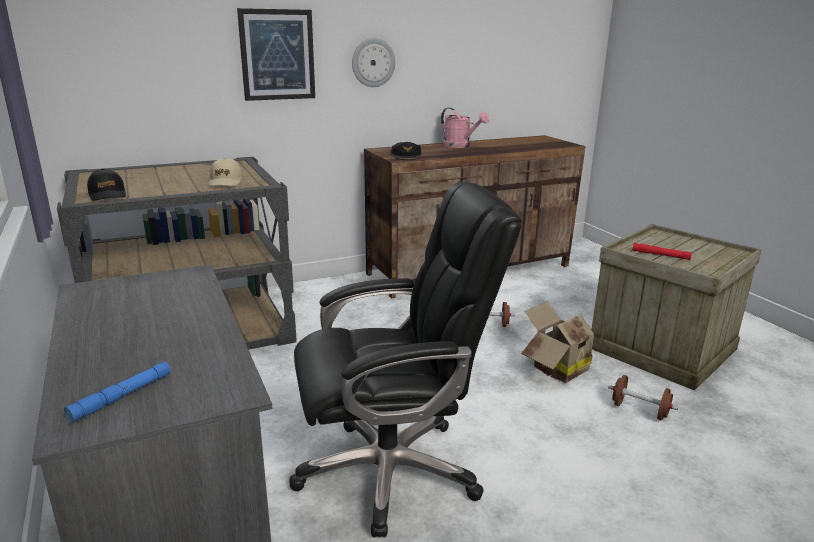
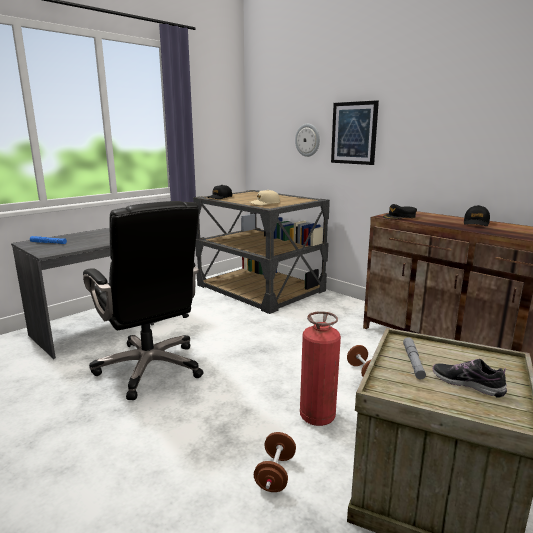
camera: 70 degrees right, 5 degrees down
(373, 62) = (421, 140): wall clock -> wall clock (308, 140)
(460, 146) = (476, 223): pink watering can -> black cap
(556, 368) = (317, 417): cardboard box -> fire extinguisher
(660, 255) = (413, 361): red flashlight -> grey flashlight
(694, 250) = (467, 384): none -> shoe

